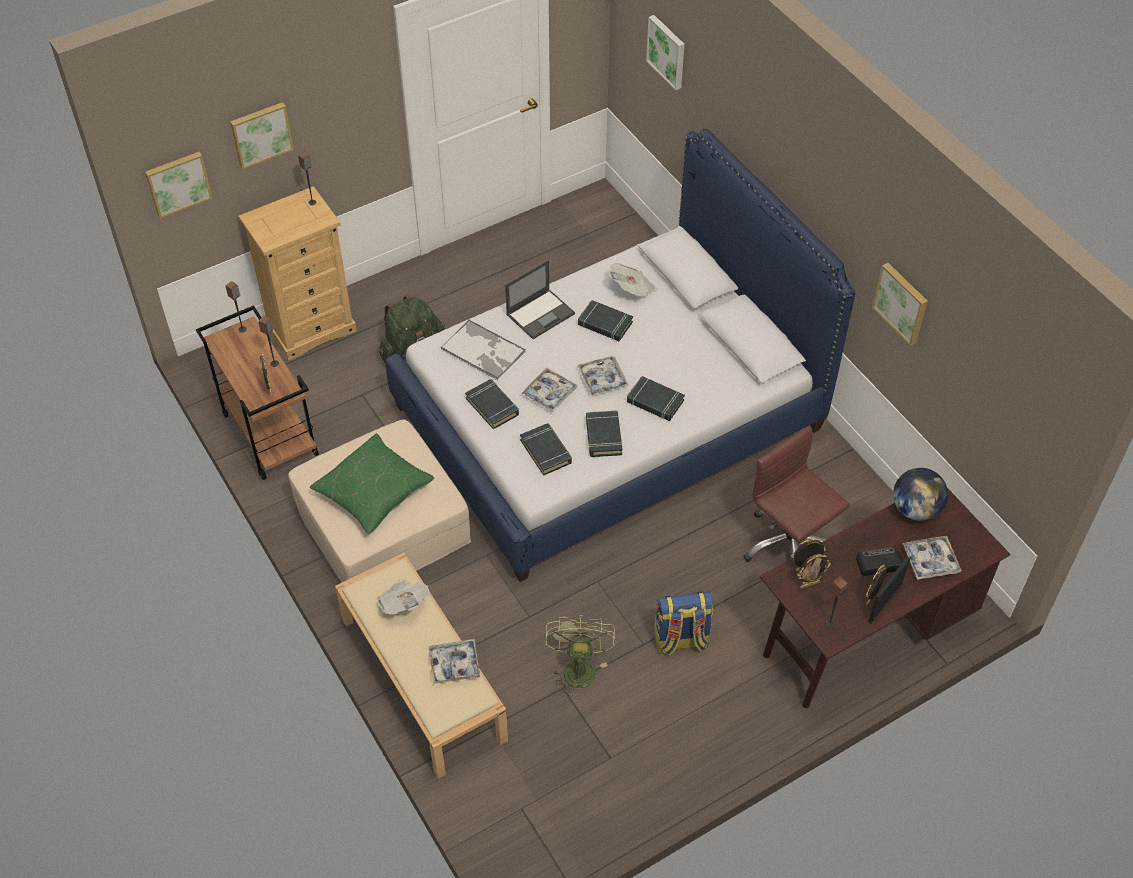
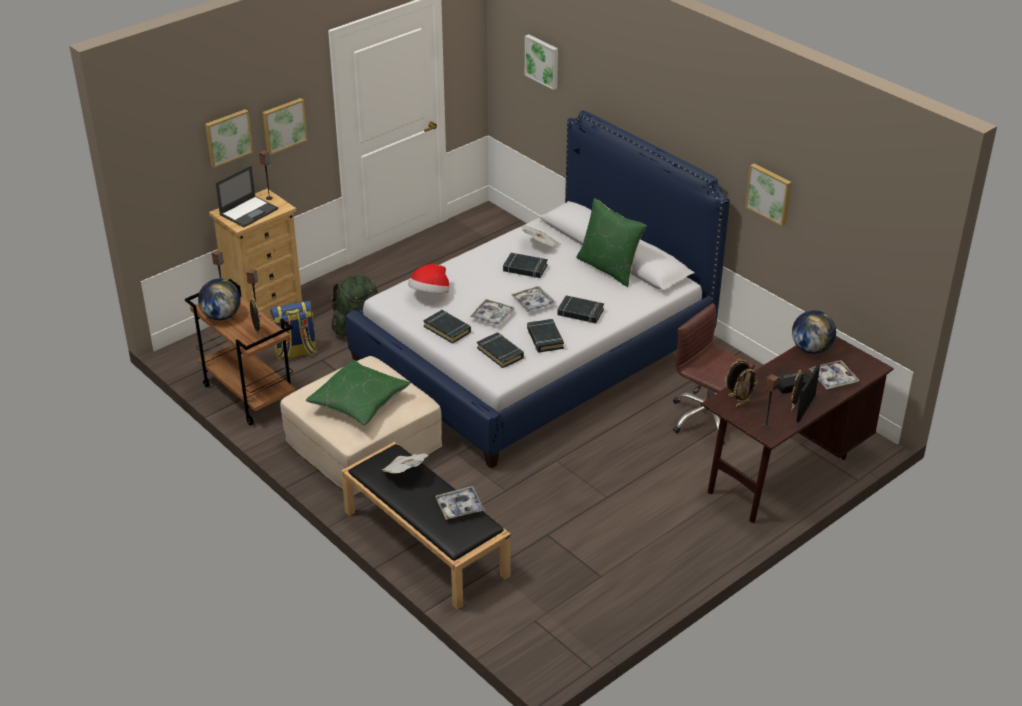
camera: 10 degrees left, 15 degrees down
(178, 183) = (163, 178): picture -> picture (283, 125)
(234, 357) = (221, 316): none -> globe
(421, 678) = (424, 543): beige bench -> black bench
(483, 351) = (430, 294): tray -> hat
(541, 313) = (470, 267): laptop -> laptop (249, 211)
(578, 667) = (556, 519): green fan -> none
(680, 640) = (637, 491): backpack -> backpack (295, 352)
(706, 336) = (609, 268): none -> green pillow

